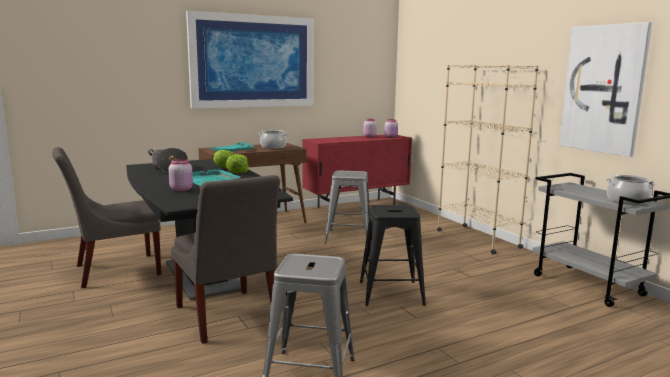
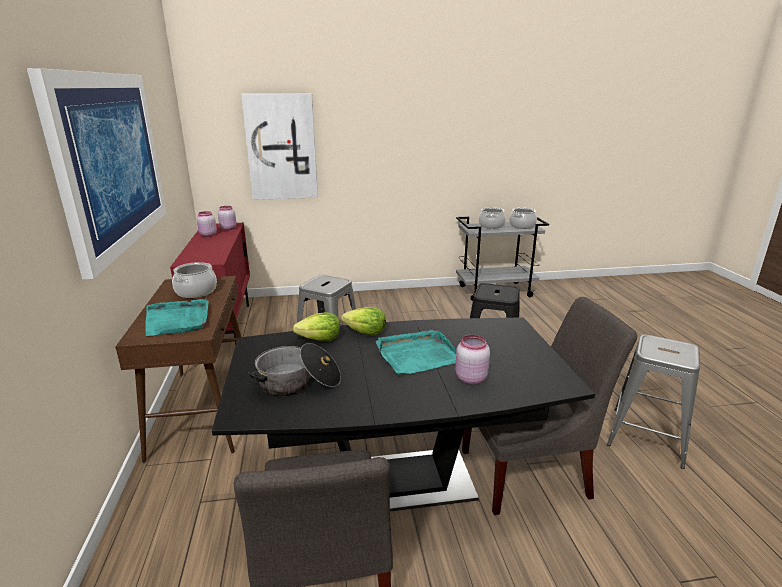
camera: 70 degrees left, 10 degrees up
(477, 239) = (382, 297): beige bookcase -> none
(593, 191) = (491, 226): none -> cooking pot
(603, 89) = (475, 148): picture -> picture (281, 147)

